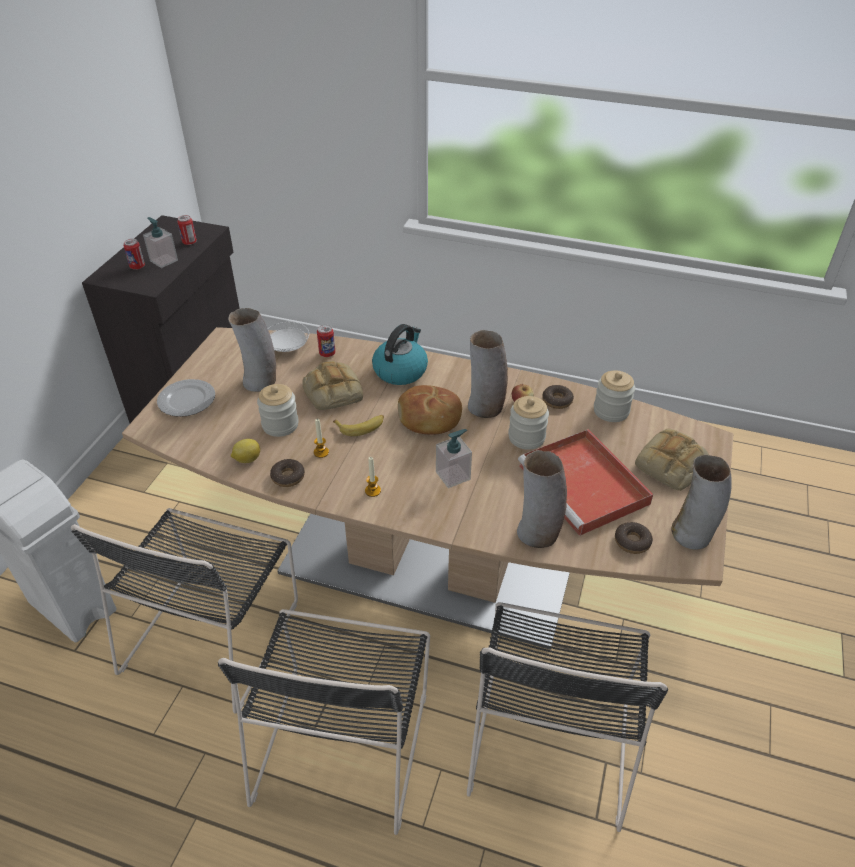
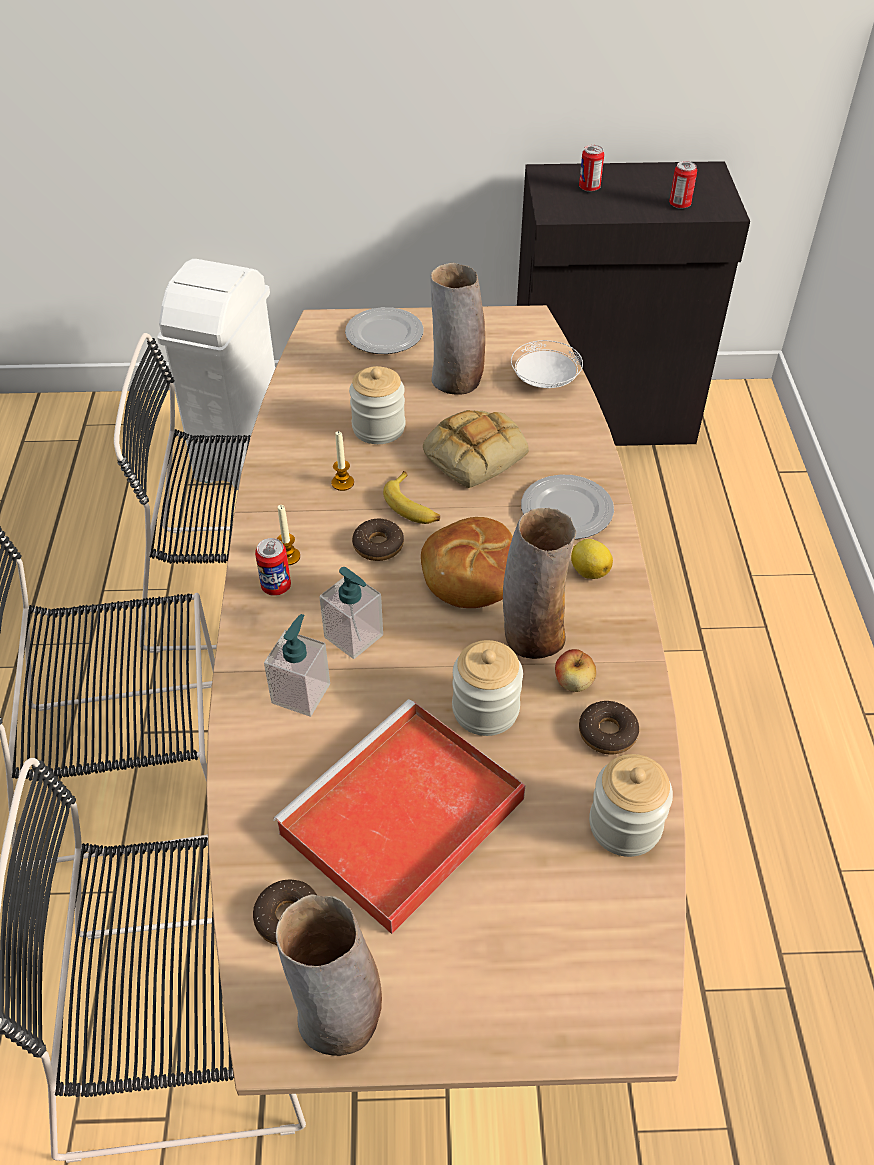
camera: 70 degrees right, 5 degrees up
(164, 260) = (619, 201): soap dispenser -> soap dispenser (301, 693)
(247, 459) = (300, 421): lemon -> lemon (589, 570)
(288, 477) = (283, 467): donut -> donut (378, 545)
(327, 353) = (556, 422): can -> can (276, 586)
(400, 370) = (566, 510): kettle -> plate
(538, 534) = (264, 774): vase -> none
(671, 465) = (514, 957): bread -> none

